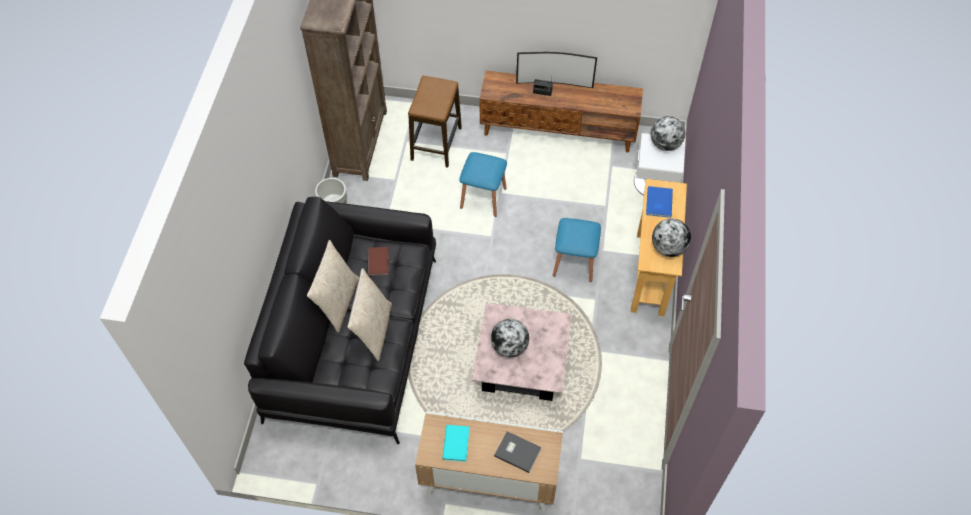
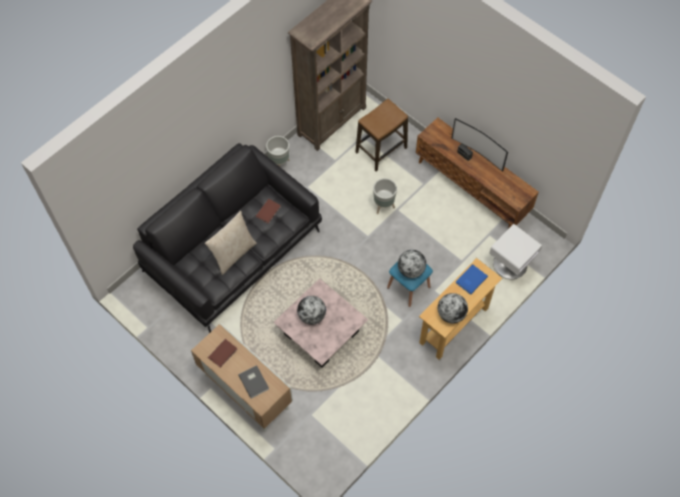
camera: 35 degrees right, 5 degrees up
(338, 302) = (225, 223): beige pillow -> none
(457, 443) = (223, 353): turquoise book -> brown book
(483, 197) = (383, 206): blue stool -> grey planter
(665, 144) = (523, 241): globe -> globe (411, 270)

